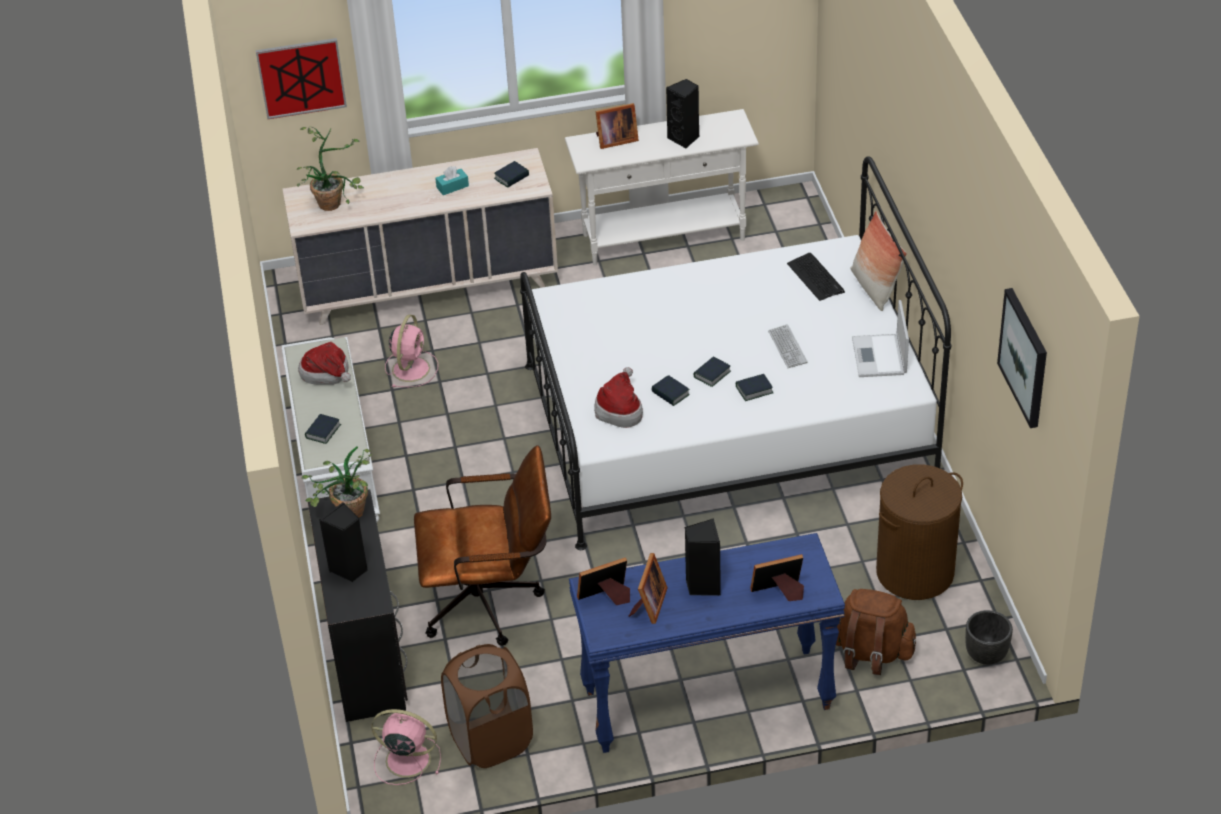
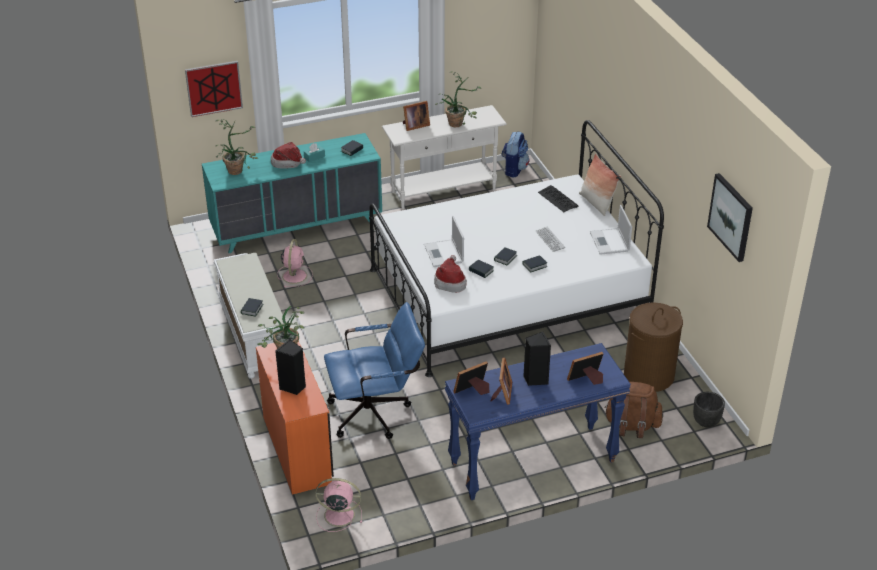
camera: 10 degrees left, 5 degrees down
(327, 374) = (248, 275): hat -> hat (288, 163)
(368, 652) = (298, 449): black desk -> orange desk
(429, 285) = (297, 226): beige dresser -> turquoise dresser
(491, 602) = (376, 412): brown office chair -> blue office chair
(491, 740) = (393, 498): brown laundry basket -> none
(620, 361) = (444, 254): none -> laptop
(684, 138) = (459, 123): black speaker -> potted plant
(781, 205) = (514, 169): none -> backpack

